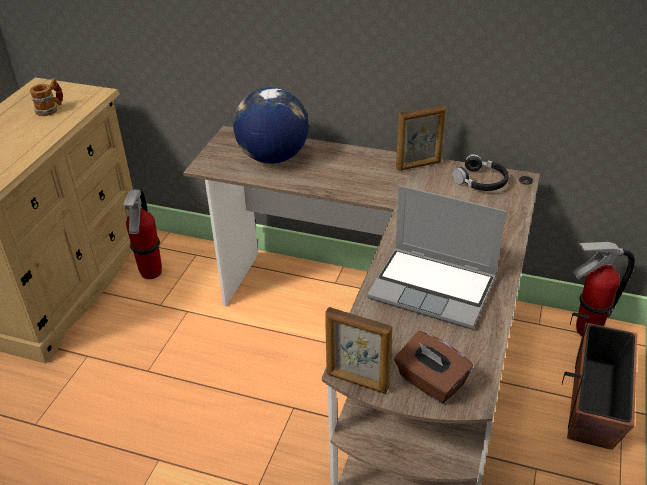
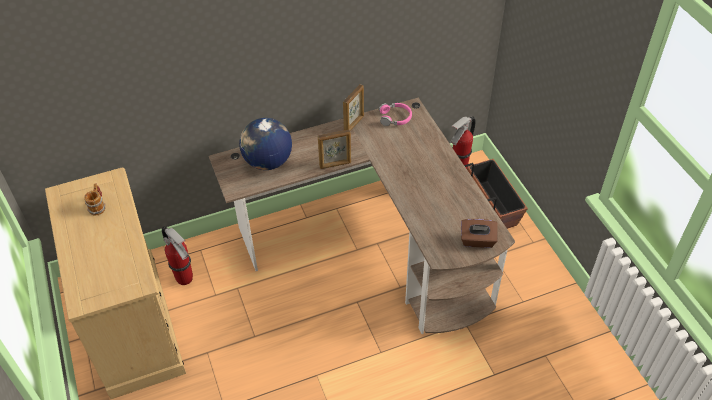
camera: 40 degrees left, 10 degrees up
(357, 381) = (448, 260): picture frame -> picture frame (335, 165)
(434, 288) = (434, 194): laptop -> none
(481, 181) = (395, 118): black headphones -> pink headphones

